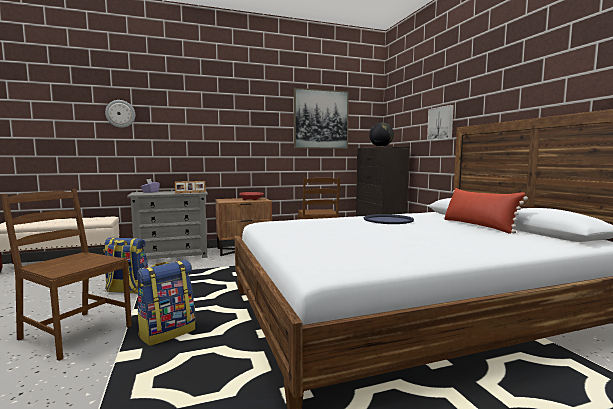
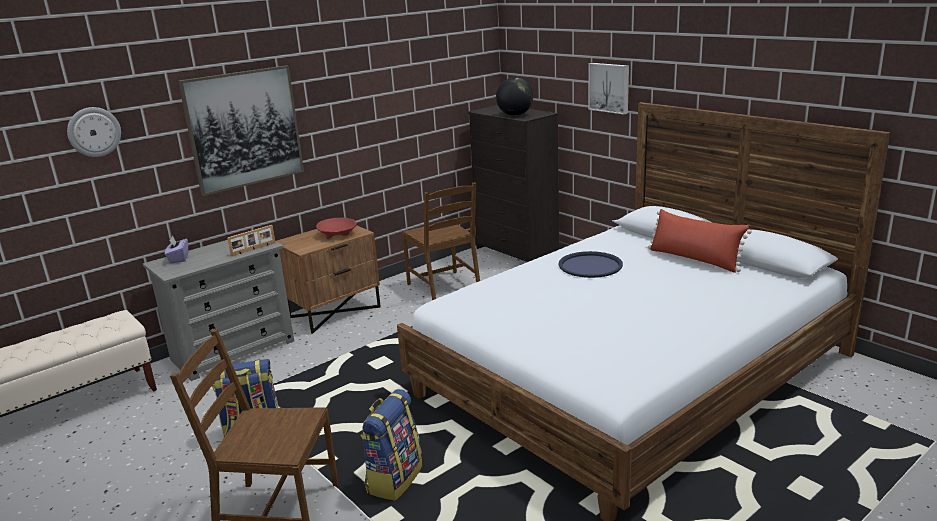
camera: 20 degrees left, 15 degrees up
(321, 119) = (412, 74): picture -> picture (244, 129)

